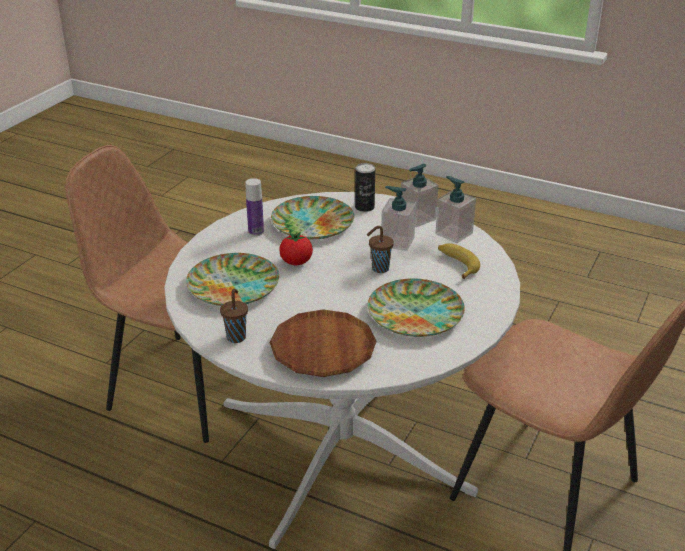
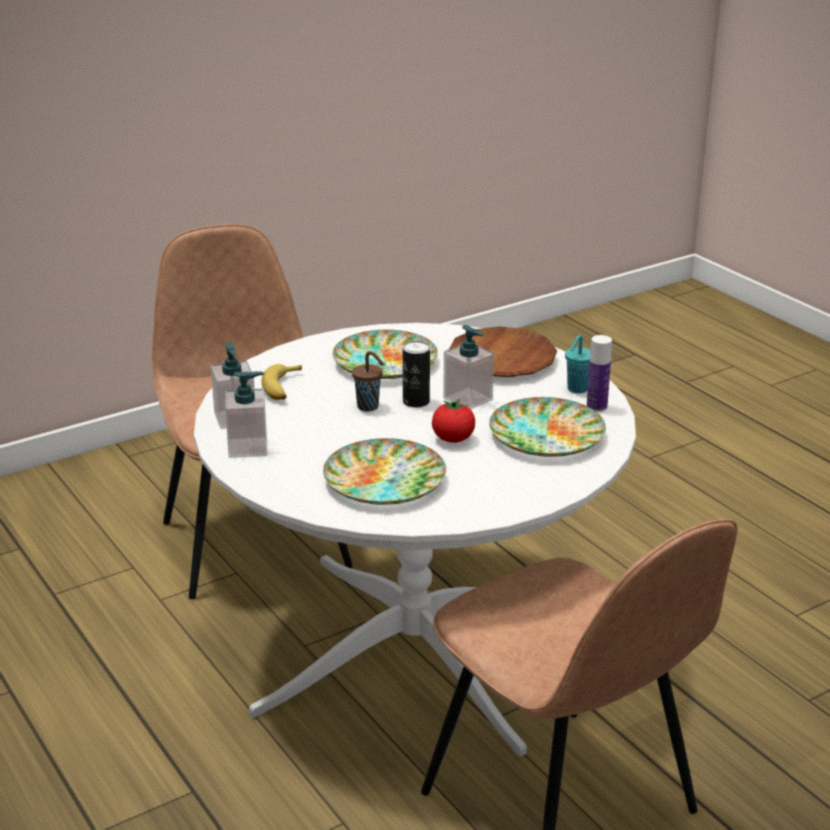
camera: 150 degrees left, 5 degrees down
(236, 337) = (576, 389): brown cup -> turquoise cup
(256, 232) = (468, 490): bottle -> bottle (596, 407)
(364, 207) = (292, 481): can -> can (416, 401)
(397, 242) = (312, 428): soap dispenser -> soap dispenser (468, 399)

